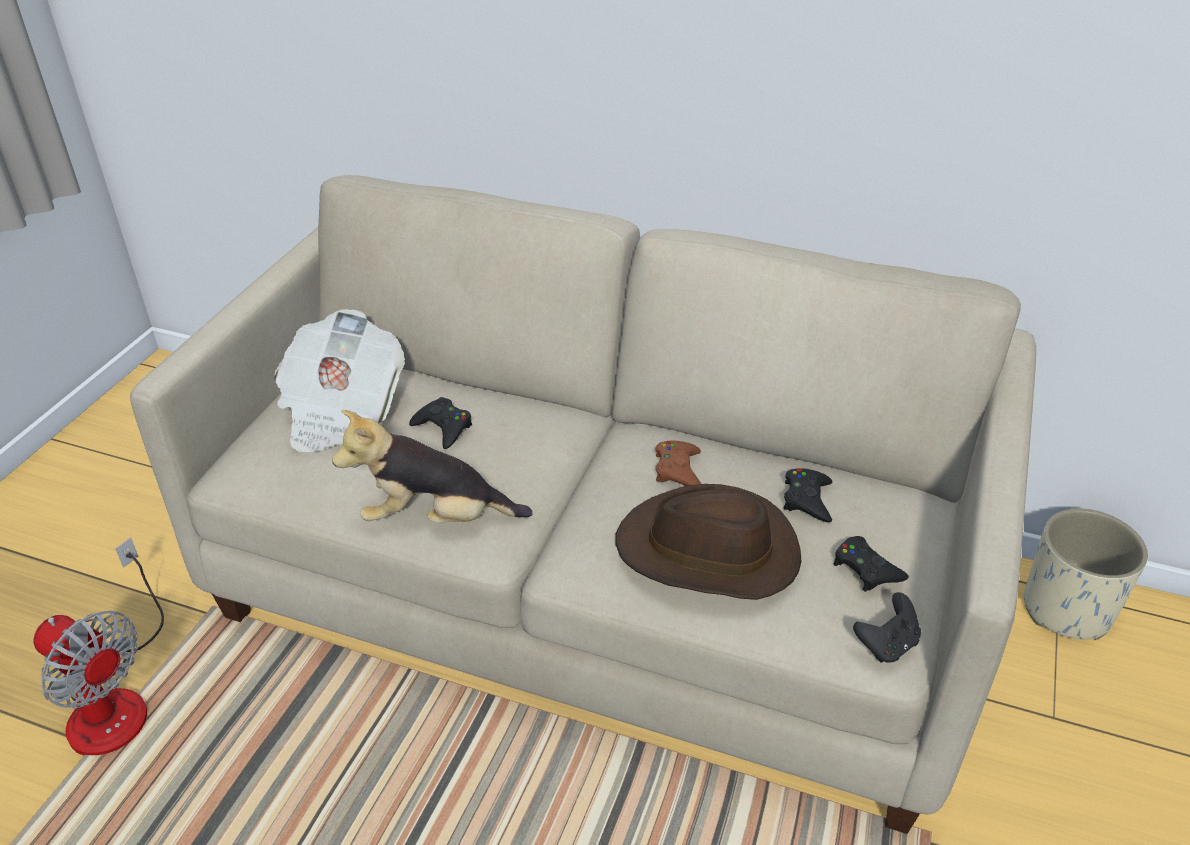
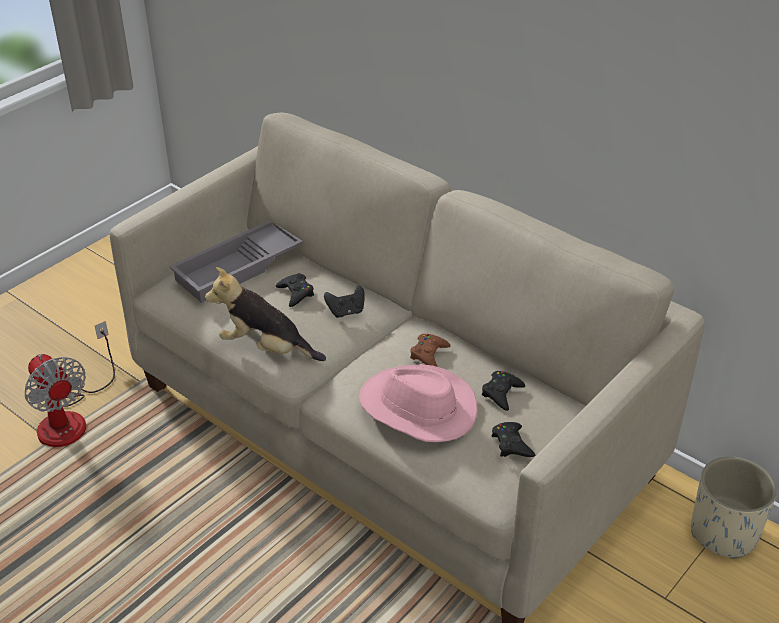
camera: 20 degrees right, 0 degrees up
(341, 411) = (238, 268): newspaper -> grey tray
(708, 552) = (417, 408): brown hat -> pink hat
(886, 645) = (498, 491): black game controller -> black game controller (346, 312)

